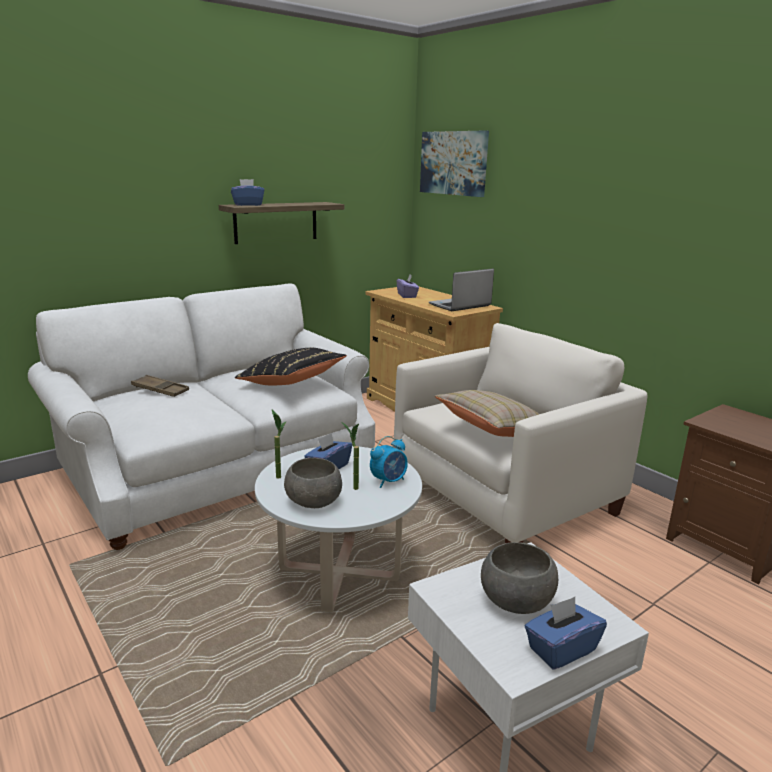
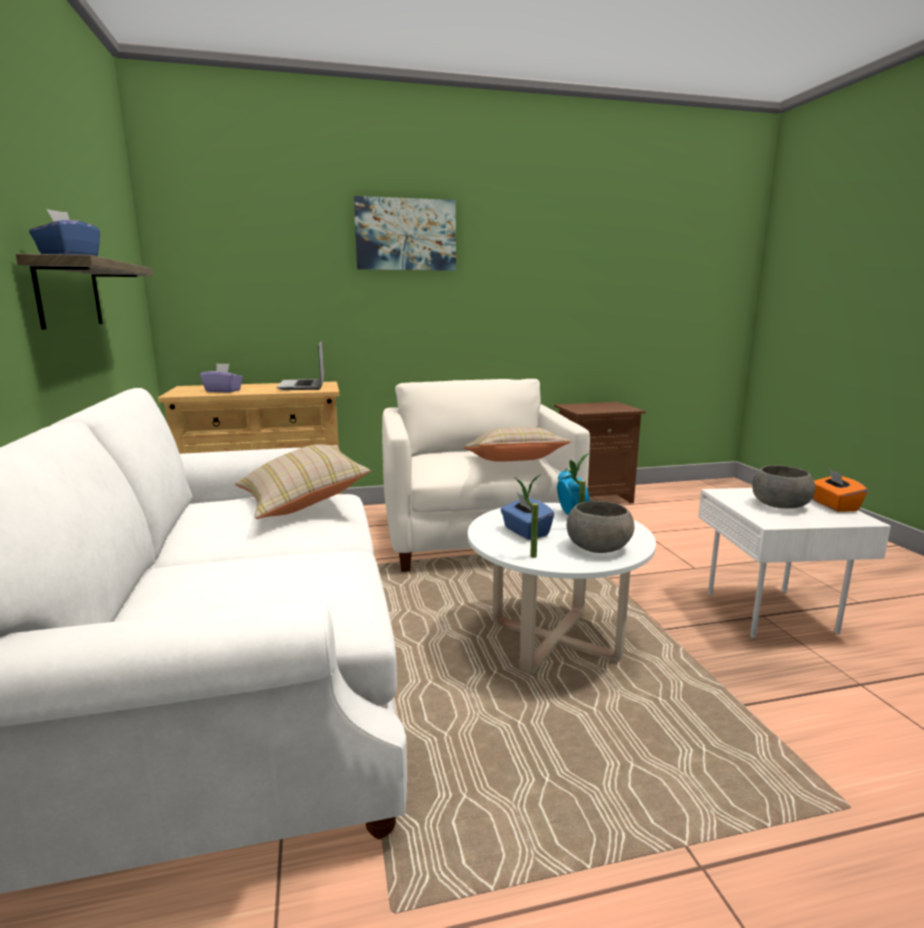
camera: 65 degrees left, 5 degrees down
(160, 390) = (197, 578): brown tray -> none
(291, 383) = (302, 501): black pillow -> beige pillow
(454, 163) = (221, 227): picture -> picture (405, 235)
(561, 649) = (833, 505): blue tissue box -> orange tissue box

